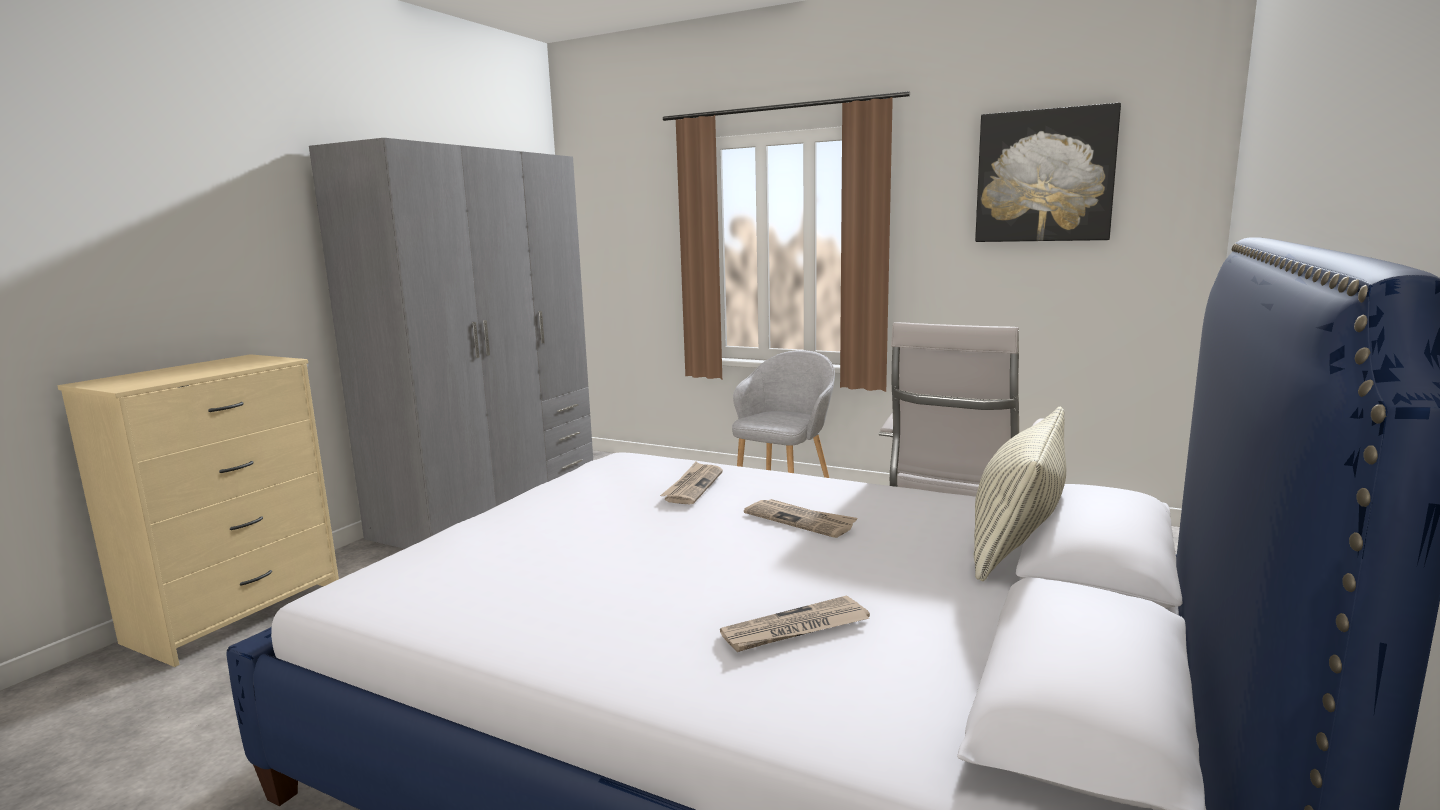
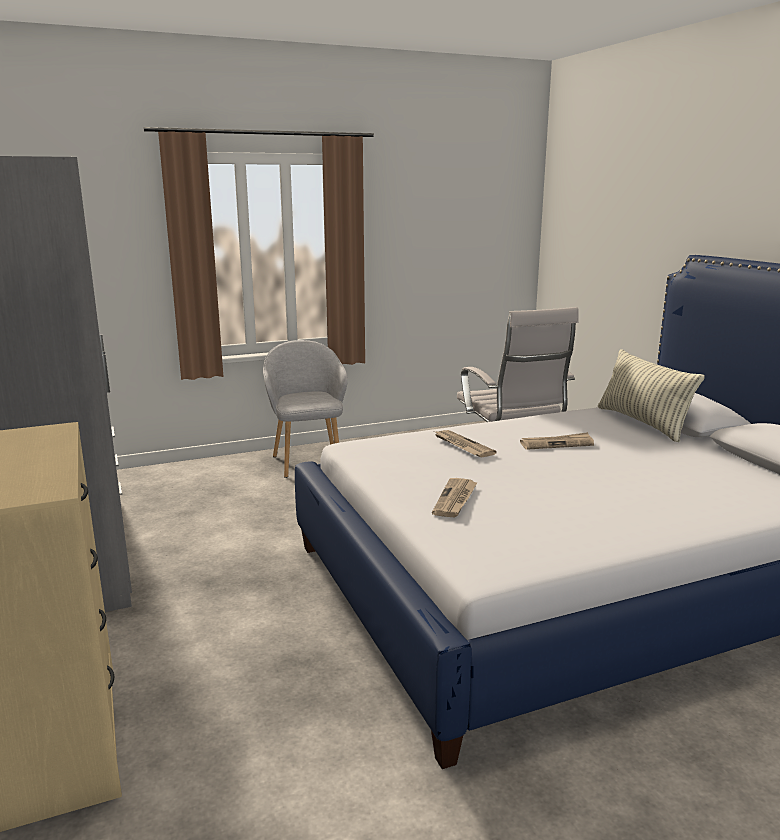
camera: 50 degrees left, 5 degrees up
(795, 629) = (687, 484): newspaper -> newspaper (455, 500)
(1044, 176) = (451, 201): picture -> none

